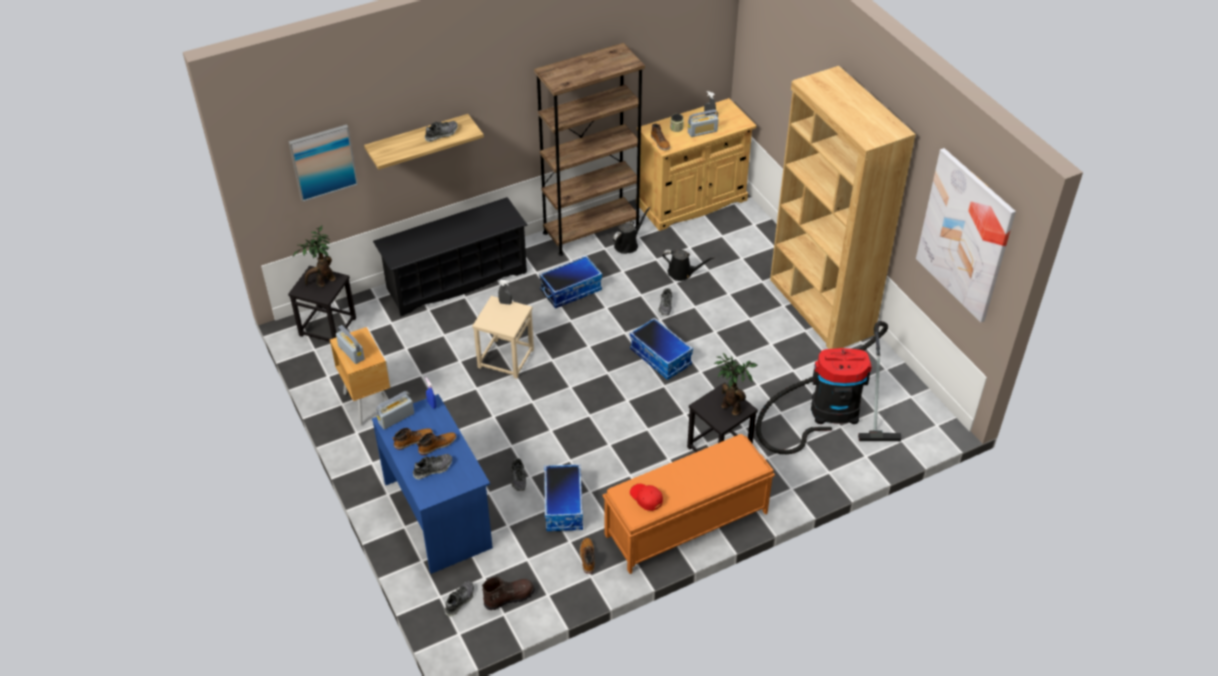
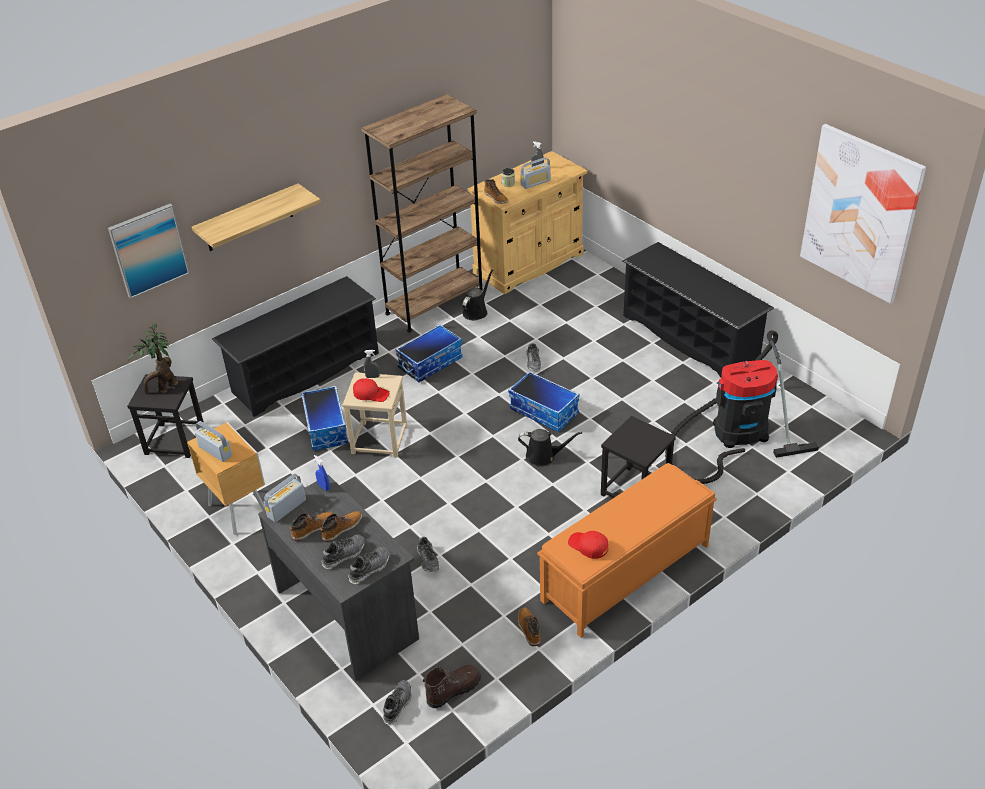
camera: 10 degrees left, 5 degrees down
(439, 514) = (348, 613): blue desk -> grey desk
(441, 134) = (275, 205): shoe -> shoe (369, 568)
(499, 320) = (371, 394): none -> red cap
(564, 506) = (487, 579): storage box -> storage box (327, 428)
(682, 273) = (540, 329): black watering can -> black watering can (543, 456)
(730, 406) = (645, 438): potted plant -> none
(820, 307) = (690, 338): brown bookcase -> black shoe rack

